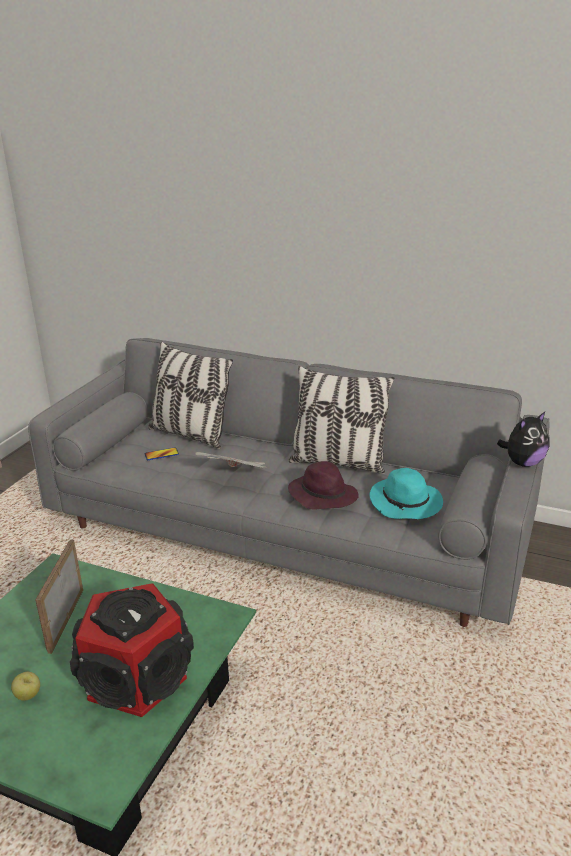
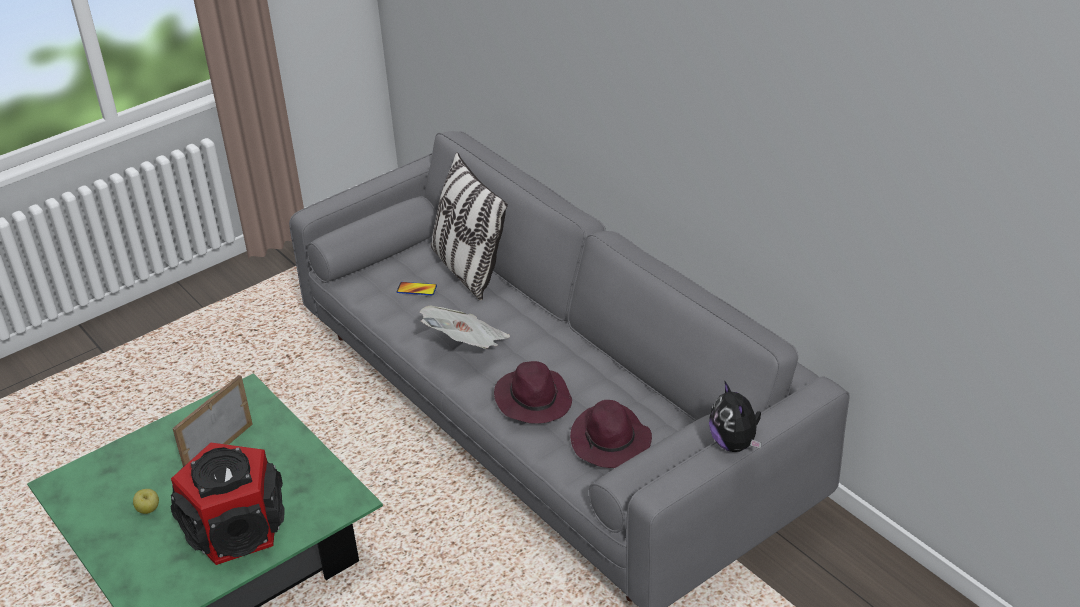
camera: 30 degrees right, 10 degrees up
(338, 463) = (591, 362): pillow -> none
(406, 503) = (611, 441): turquoise hat -> purple hat
(523, 463) = (735, 443): plush toy -> plush toy turned 75 degrees clockwise

